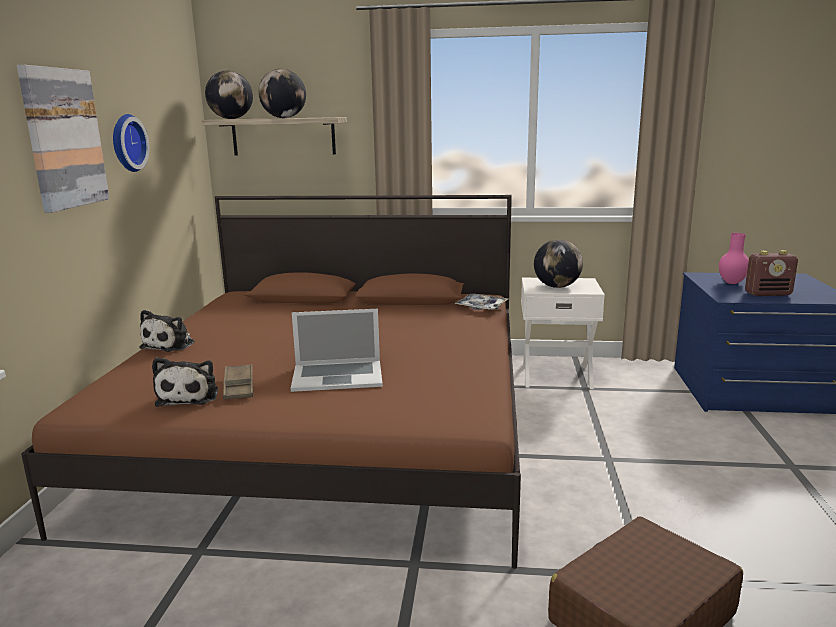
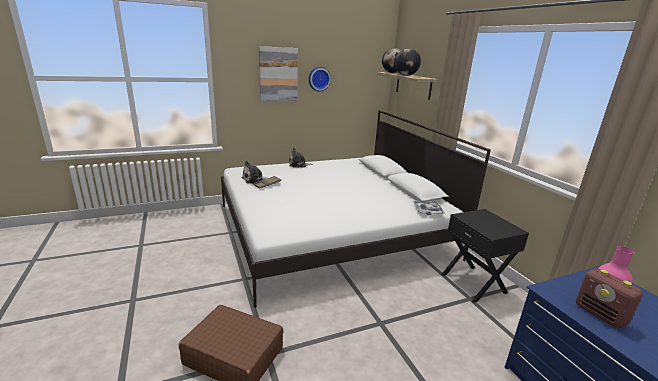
camera: 60 degrees right, 5 degrees up
(332, 430) = (331, 230): brown bed -> white bed
(337, 376) = (294, 198): laptop -> none
(556, 375) = (474, 283): white nightstand -> black nightstand
(557, 286) = (482, 222): globe -> none

